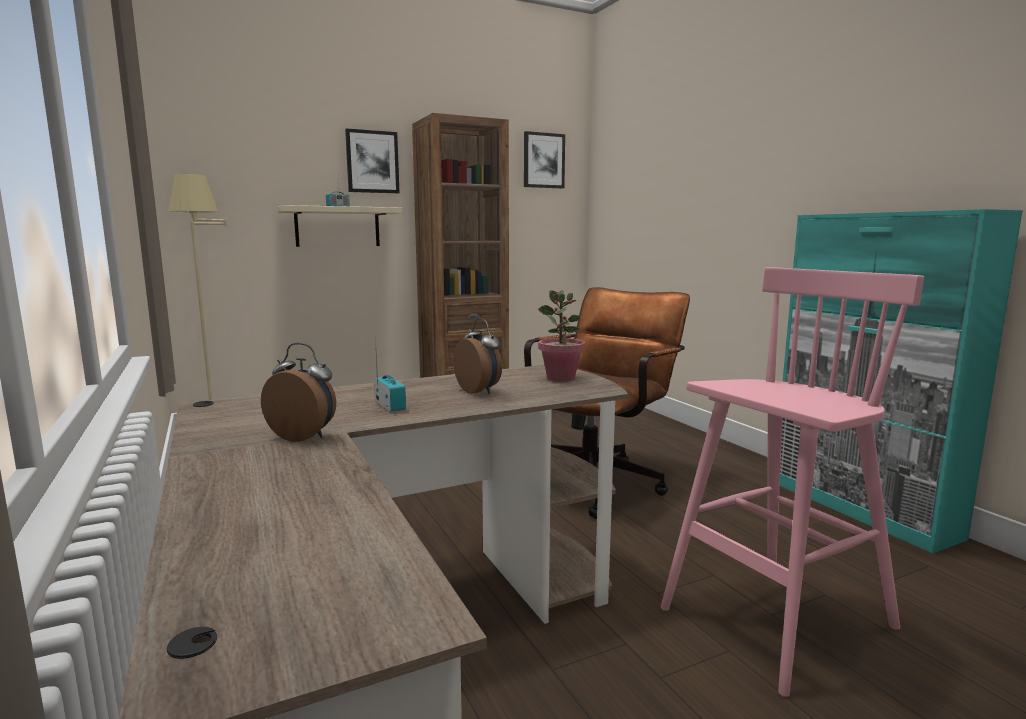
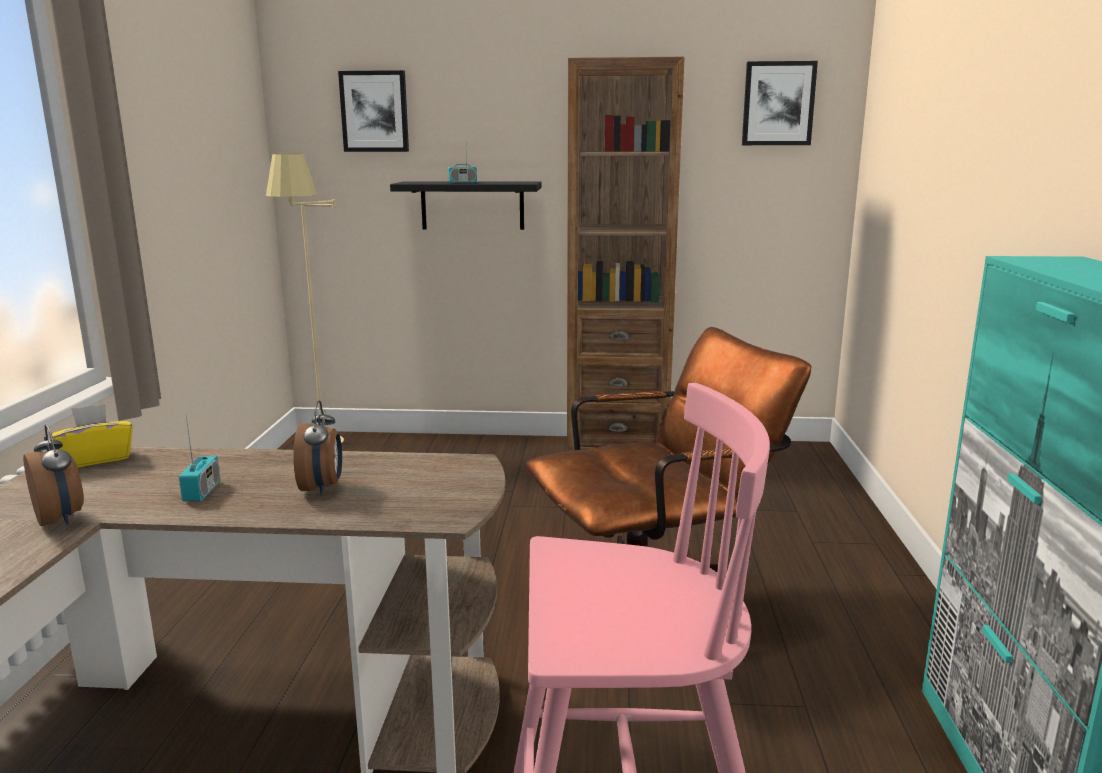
camera: 30 degrees right, 5 degrees up
(238, 404) = (97, 459): none -> yellow tissue box
(337, 227) = (472, 205): beige shelf -> black shelf
(372, 162) = (518, 120): picture -> picture (374, 111)
(561, 378) = (448, 485): potted plant -> none

